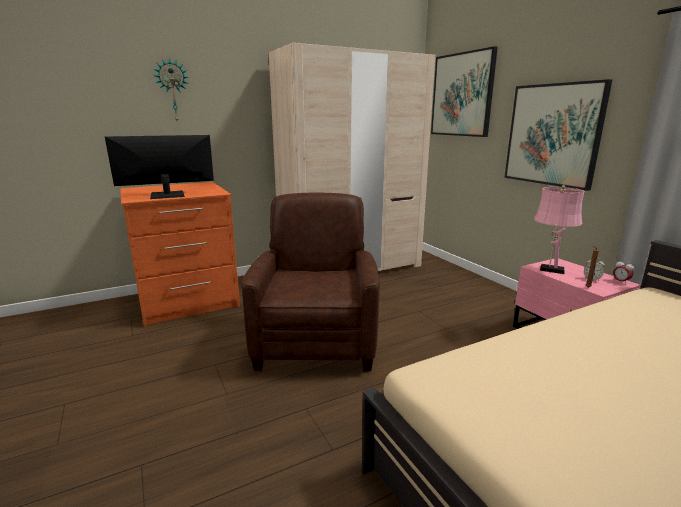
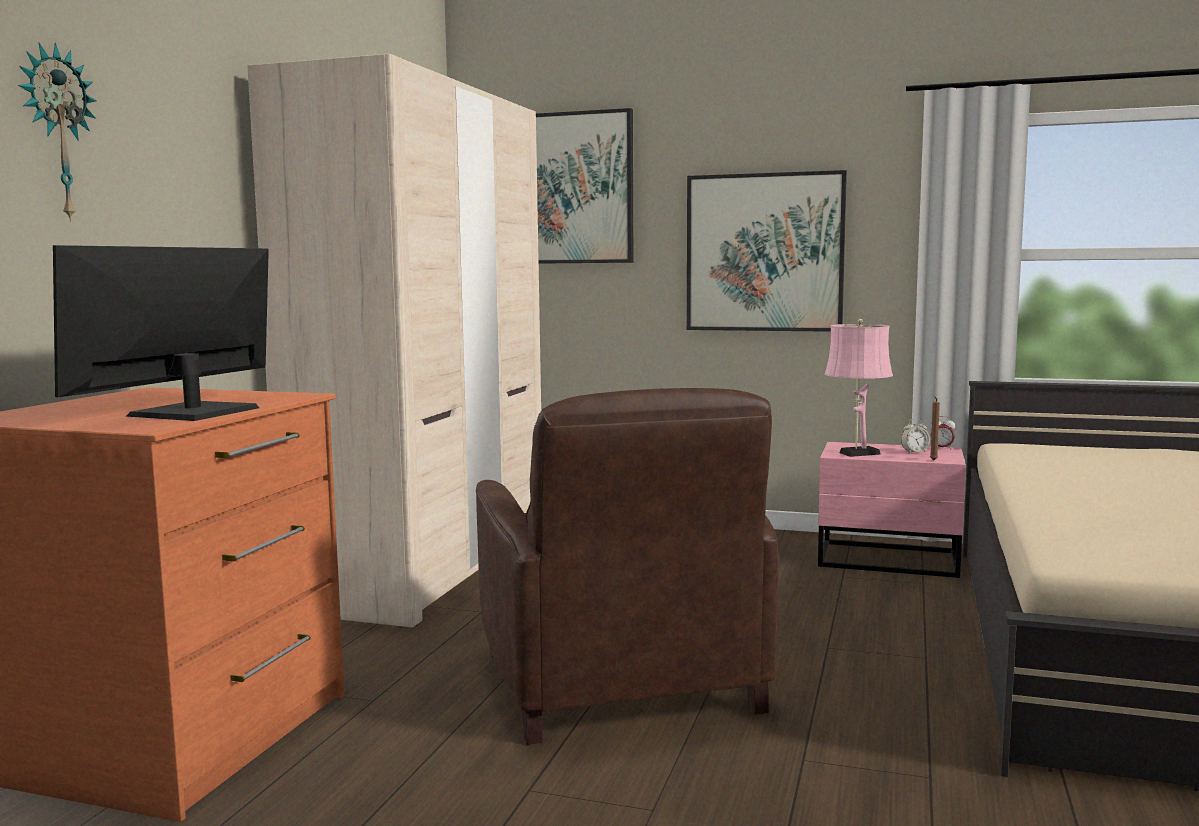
camera: 45 degrees left, 10 degrees down
(316, 341) = (620, 683): brown armchair -> brown armchair turned 150 degrees counterclockwise

